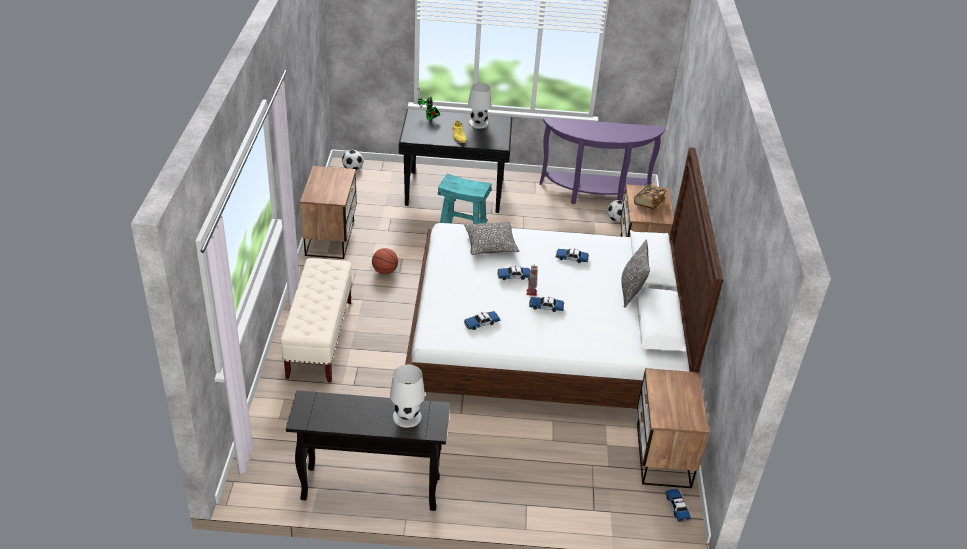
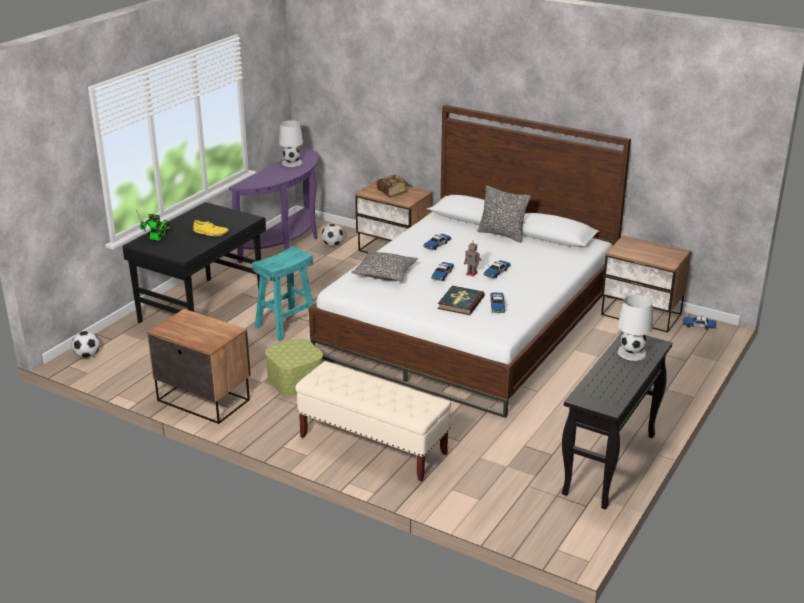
camera: 60 degrees left, 10 degrees down
(385, 271) = (295, 380): basketball -> storage box
(472, 300) = (460, 302): none -> book
(478, 123) = (198, 218): white table lamp -> white table lamp (291, 163)

